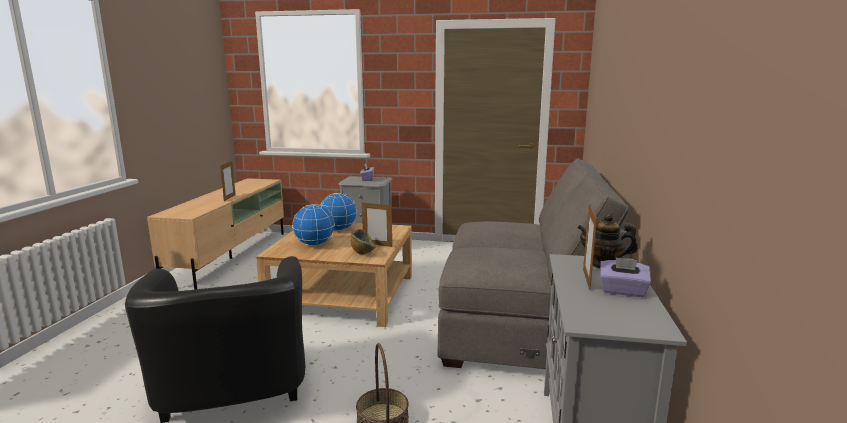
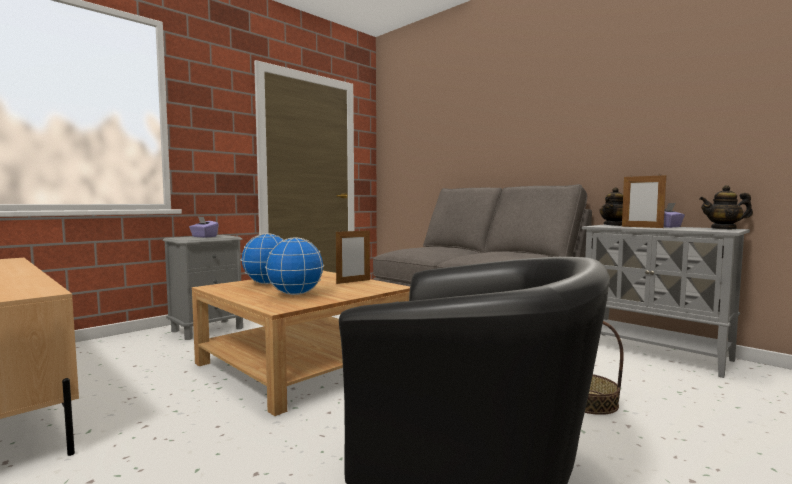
camera: 55 degrees left, 10 degrees down
(229, 198) = (22, 274): picture frame -> none
(363, 252) = (365, 287): bowl -> none
(649, 323) = (724, 228): none -> teapot

